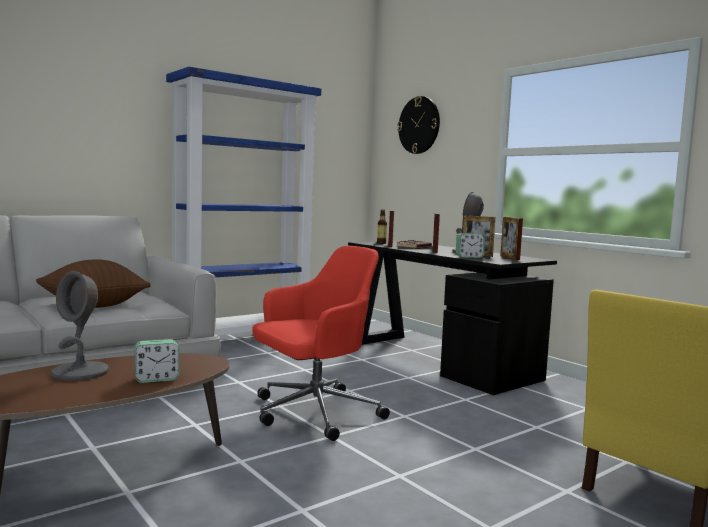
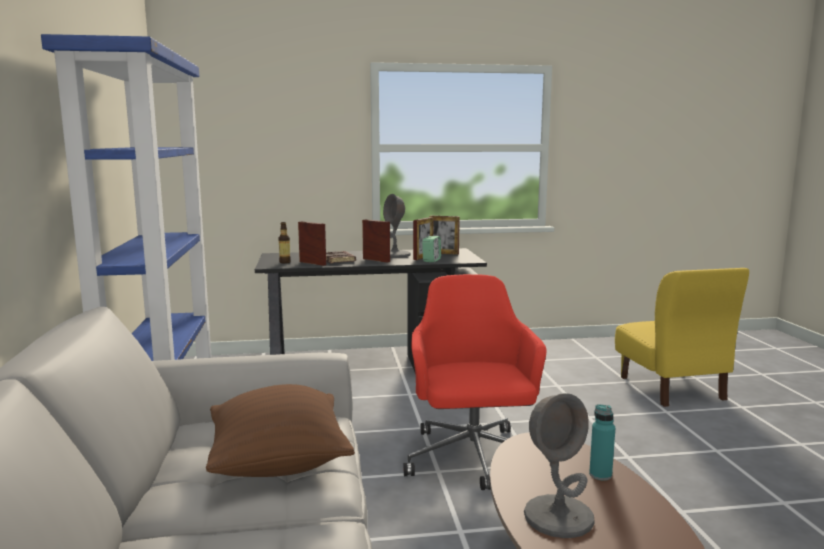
camera: 60 degrees left, 5 degrees up
(156, 379) = (600, 475): alarm clock -> turquoise bottle
(419, 125) = (247, 112): wall clock -> none

